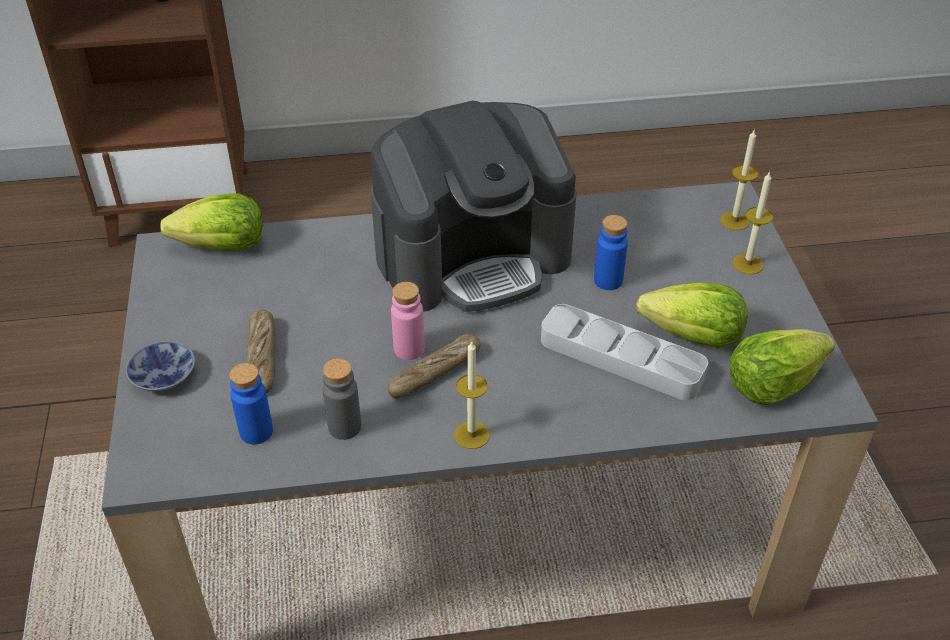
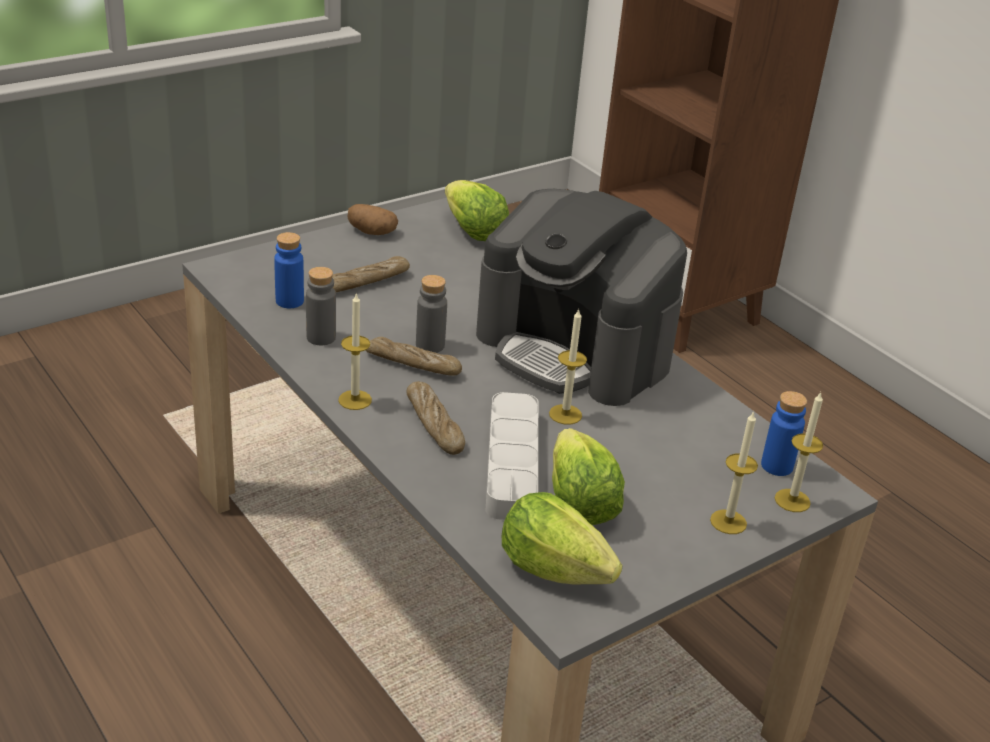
camera: 60 degrees right, 10 degrees down
(162, 321) = (371, 232): none -> potato
(166, 375) = (318, 250): bowl -> none
(409, 349) = (430, 345): pink bottle -> grey bottle
(541, 390) = (434, 425): none -> bread
(567, 299) = (565, 414): none -> candle
(608, 280) = (614, 433): blue bottle -> blue bottle (777, 466)

